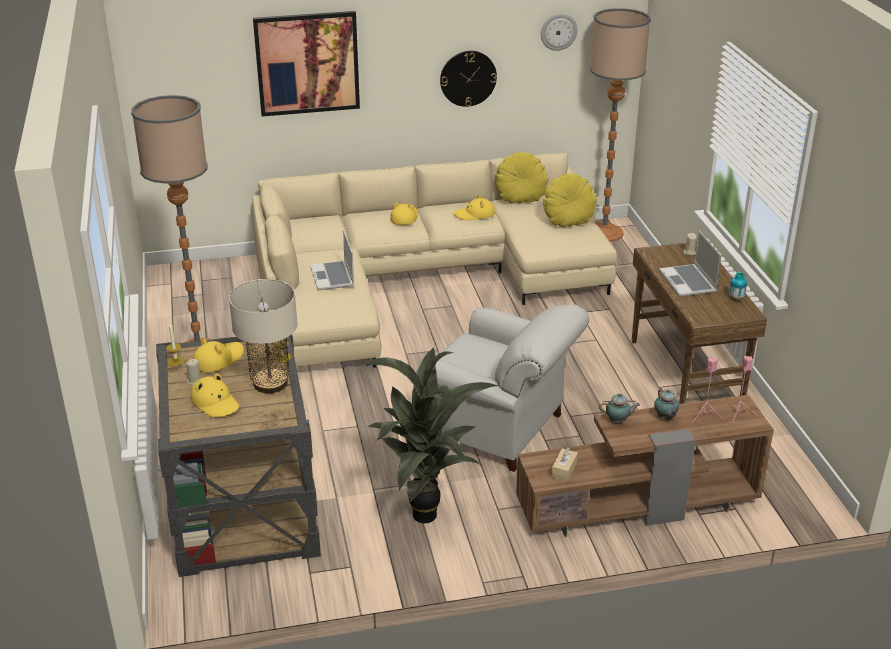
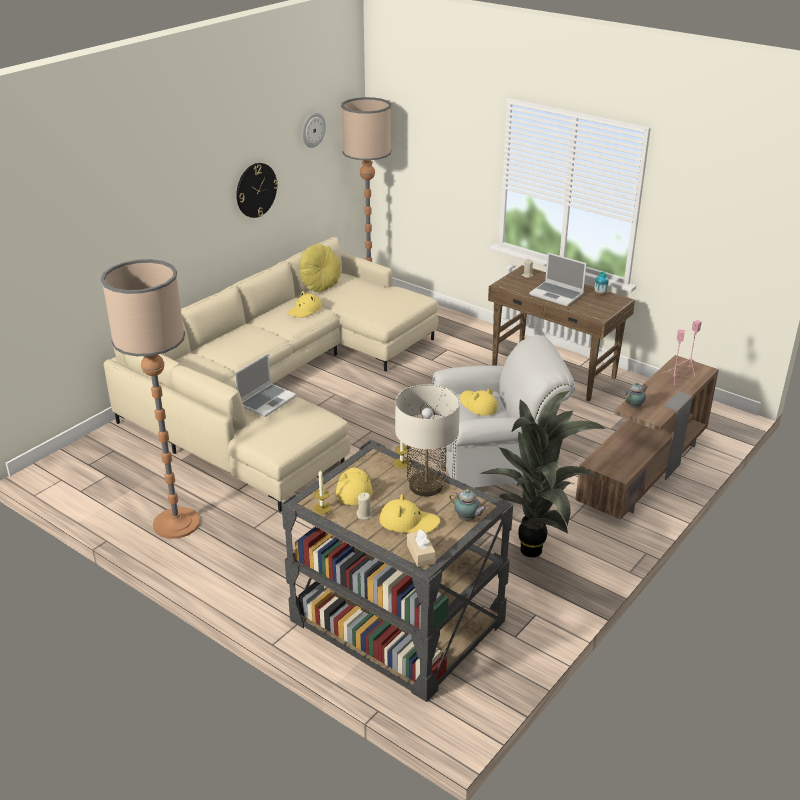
camera: 40 degrees left, 0 degrees up
(307, 63) = (133, 210): picture -> none
(333, 277) = (267, 401): laptop -> laptop turned 90 degrees counterclockwise
(404, 217) = (252, 333): yellow hat -> yellow hat (478, 405)
(564, 470) = (621, 460): beige tissue box -> beige tissue box (420, 554)
(568, 222) = (380, 291): yellow pillow -> none
(665, 418) = (656, 391): teapot -> teapot (467, 519)

